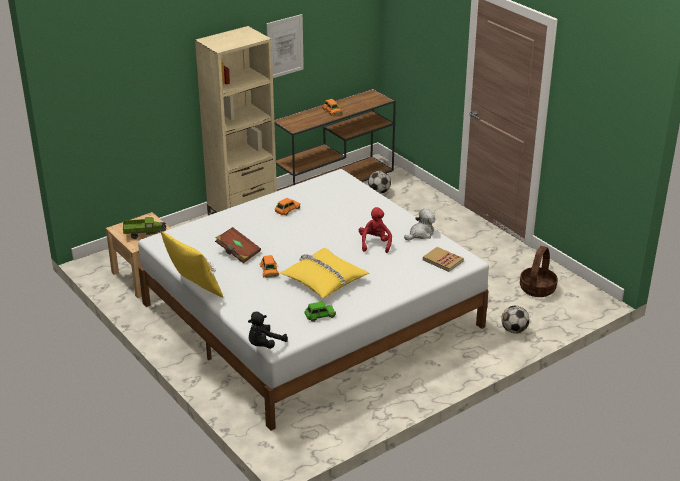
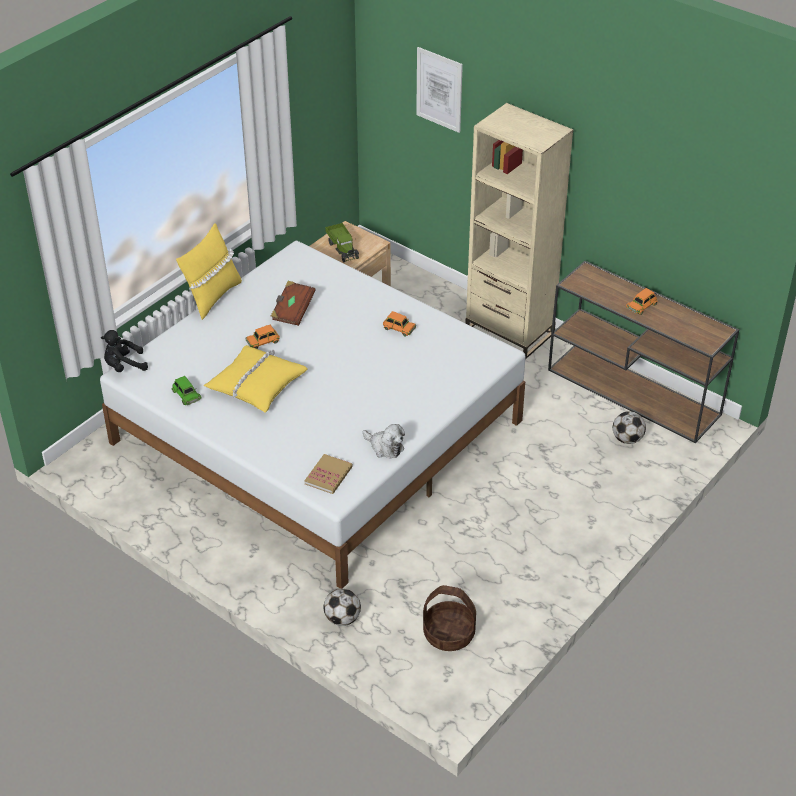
camera: 75 degrees right, 10 degrees up
(264, 345) = (124, 366): black plush toy -> black plush toy turned 45 degrees counterclockwise
(285, 46) = (621, 187): picture -> picture (439, 89)
(375, 243) = (348, 411): red plush toy -> none

